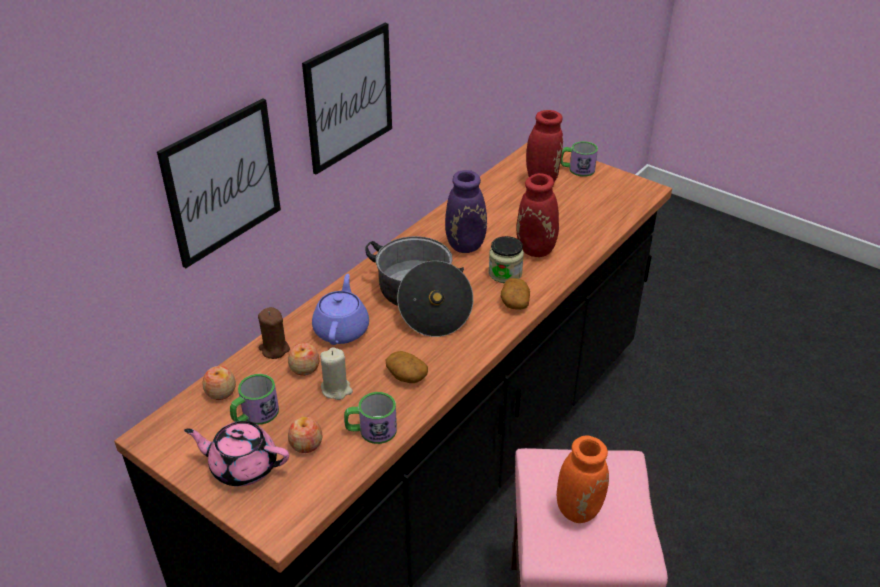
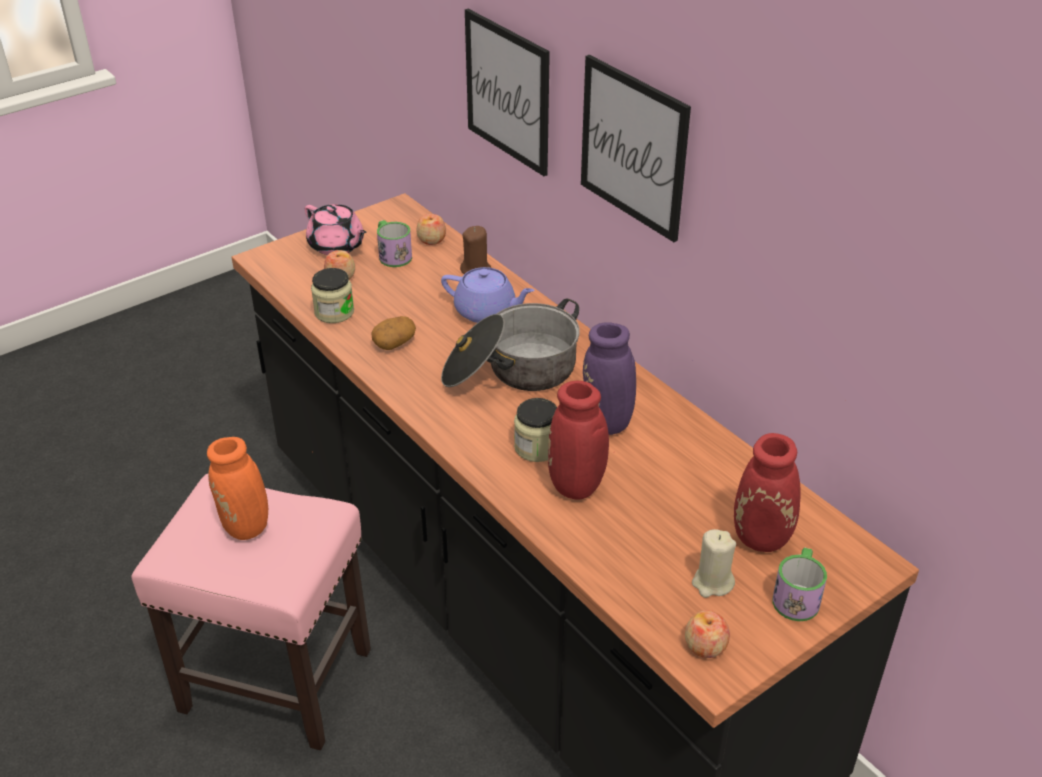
camera: 105 degrees right, 0 degrees up
(243, 466) = (337, 246): pink teapot -> pink teapot turned 105 degrees clockwise
(304, 368) = (439, 284): apple -> apple (705, 646)
(336, 389) = (399, 299): beige candle -> beige candle (712, 583)
(371, 430) = (334, 312): mug -> jar
(514, 302) = (476, 442): potato -> none

